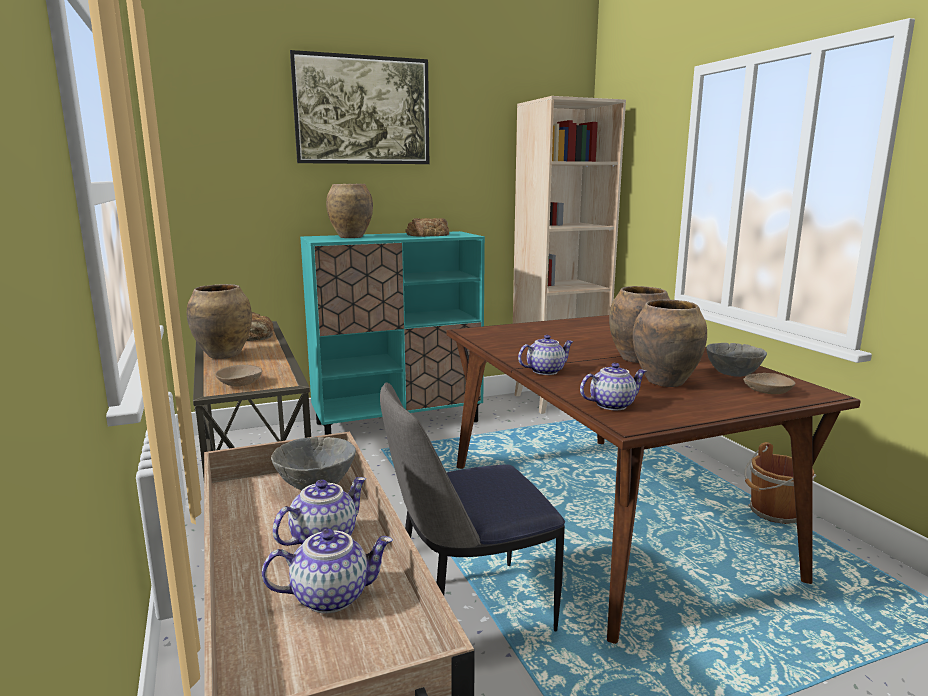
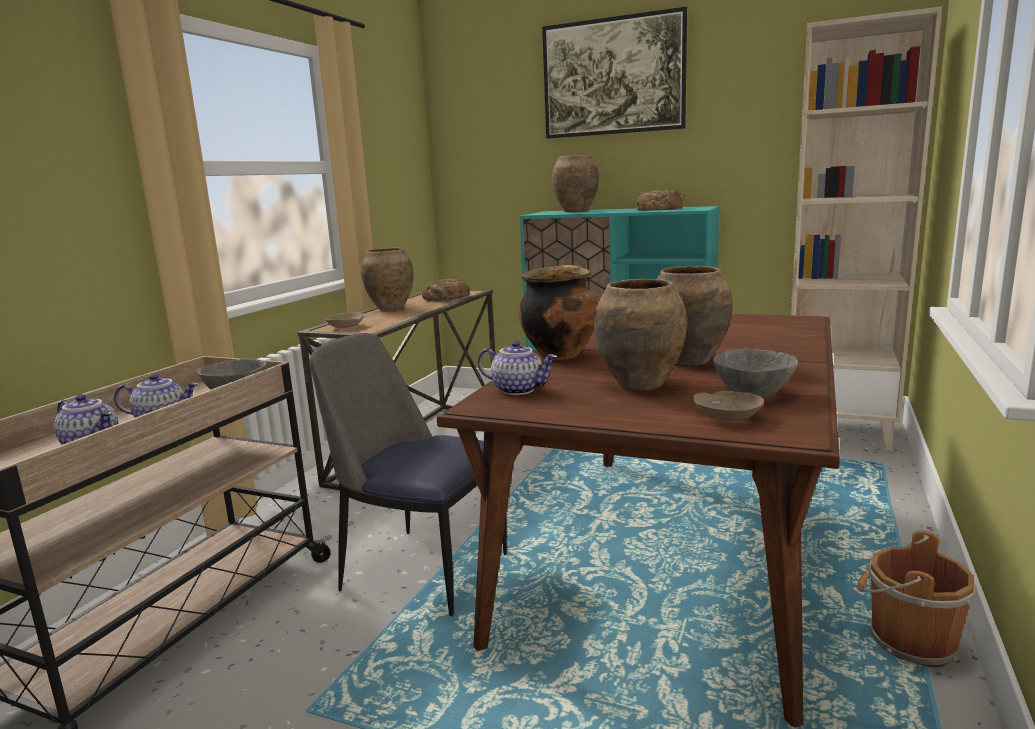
camera: 45 degrees right, 0 degrees up
(545, 371) = (559, 354): teapot -> cooking pot

